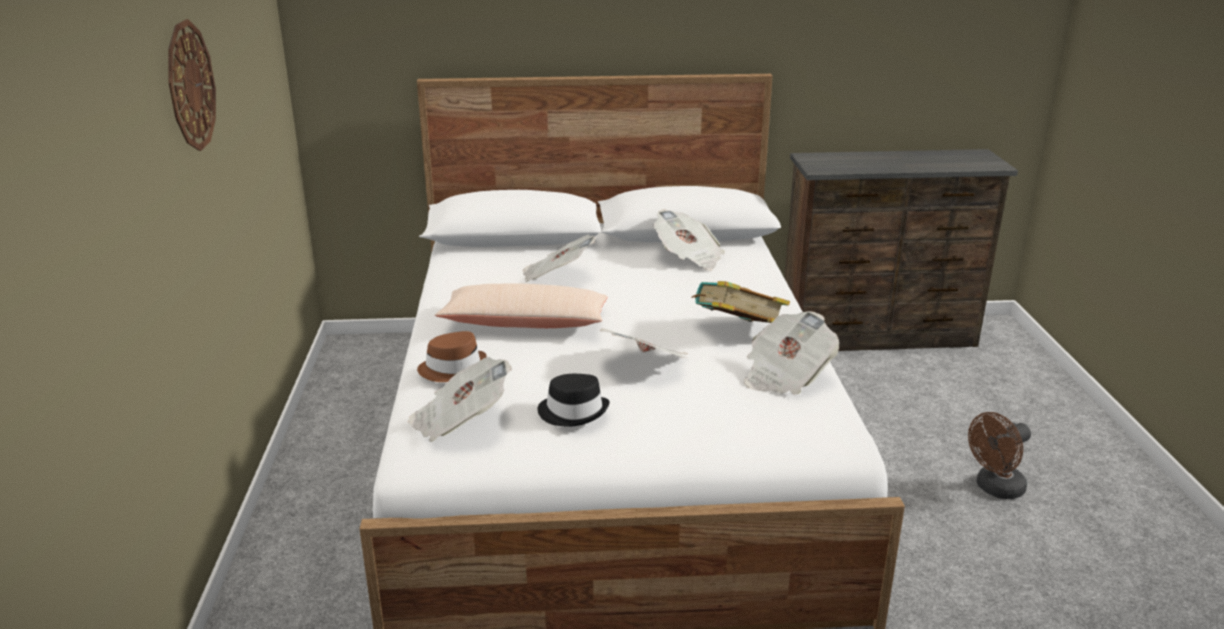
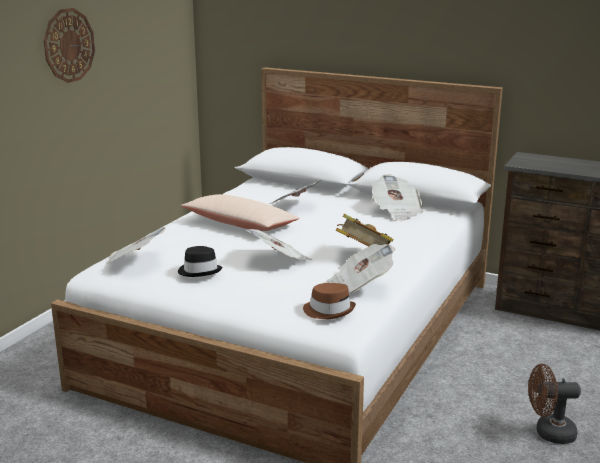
camera: 30 degrees right, 5 degrees down
(453, 368) = (167, 236): brown hat -> brown hat (329, 310)

